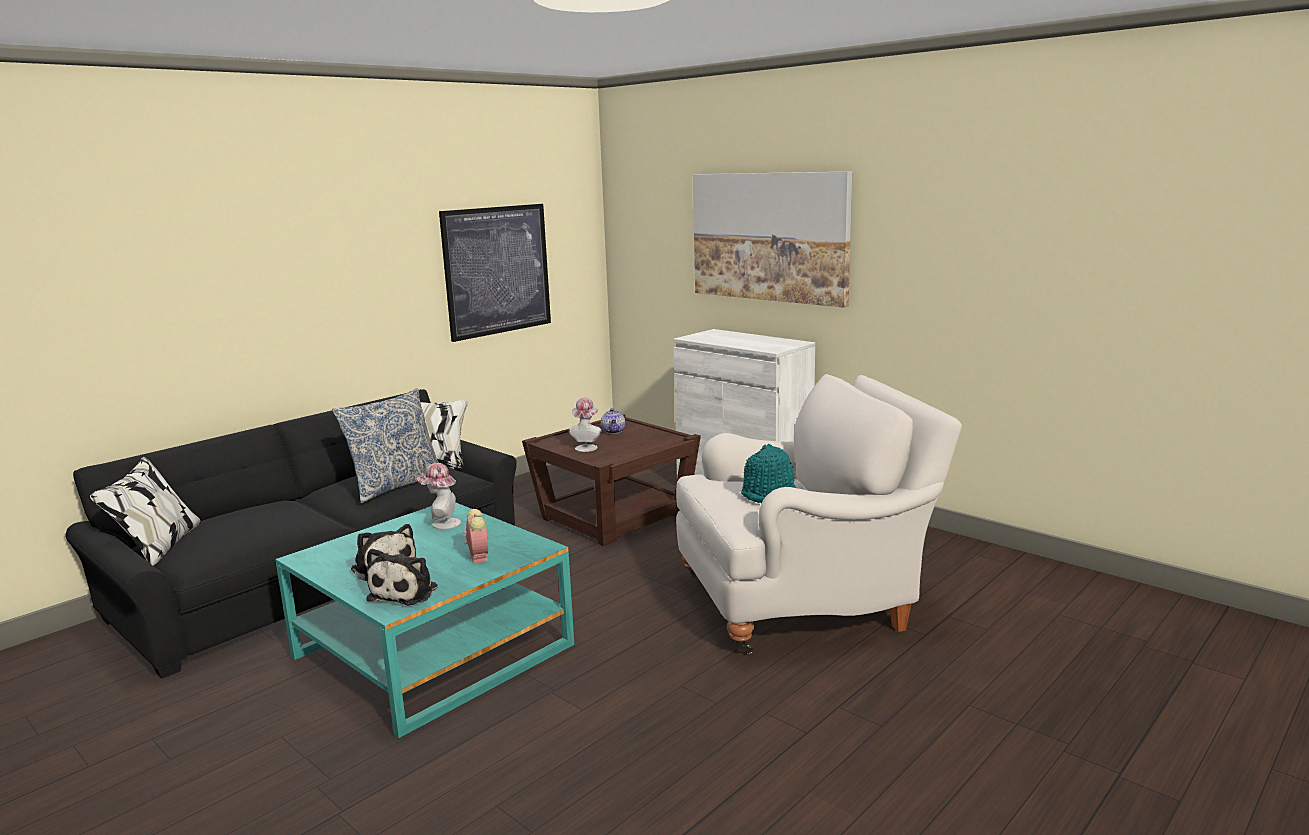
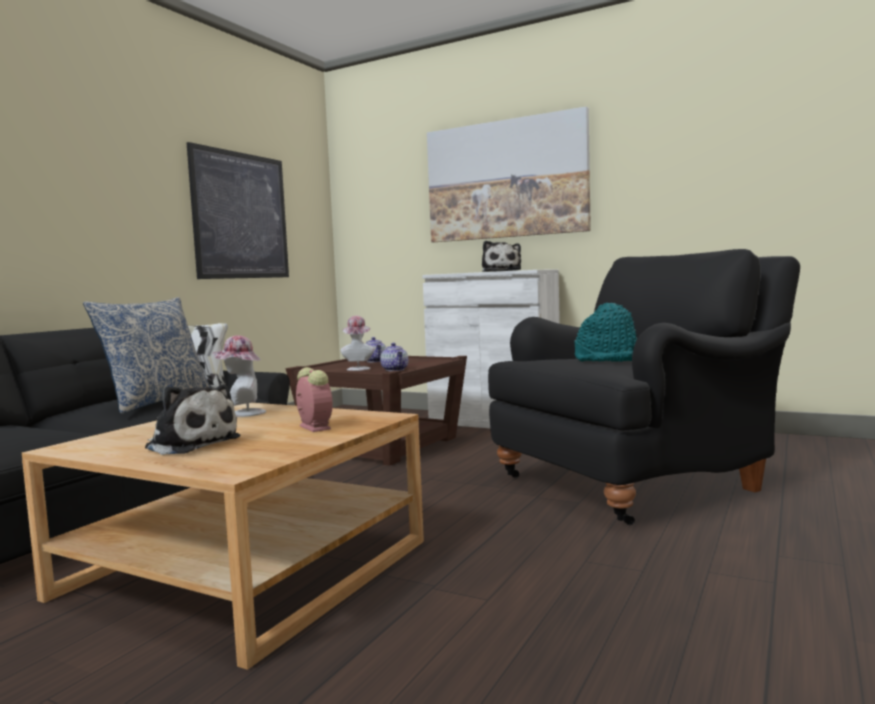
camera: 15 degrees left, 10 degrees down
(406, 592) = (241, 457): plush toy -> plush toy (501, 271)
(433, 650) = (245, 569): turquoise coffee table -> beige coffee table
(616, 455) = (395, 369): none -> teapot
(804, 601) = (637, 482): white armchair -> black armchair

